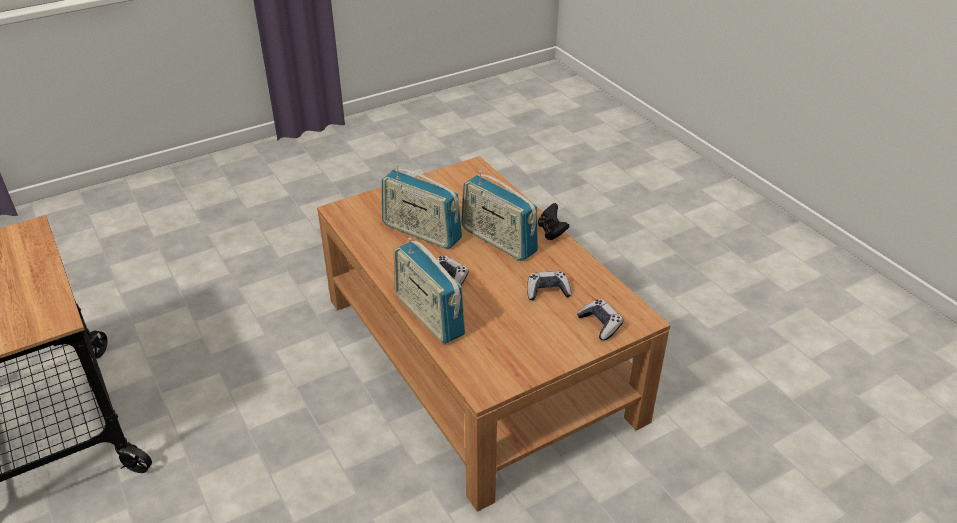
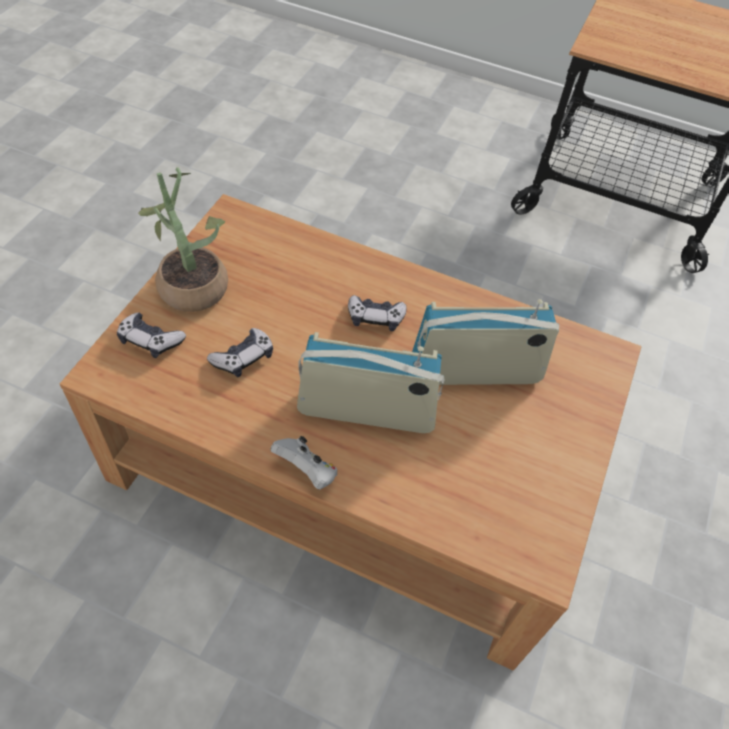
camera: 140 degrees right, 15 degrees up
(429, 315) = (351, 262): radio -> none
(551, 231) = (307, 471): black game controller -> white game controller
(551, 350) = (190, 283): none -> potted plant

